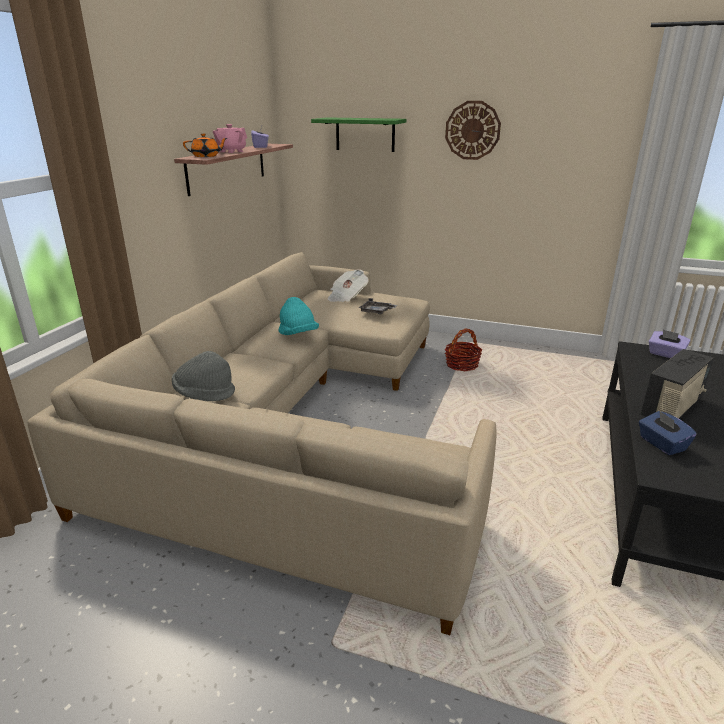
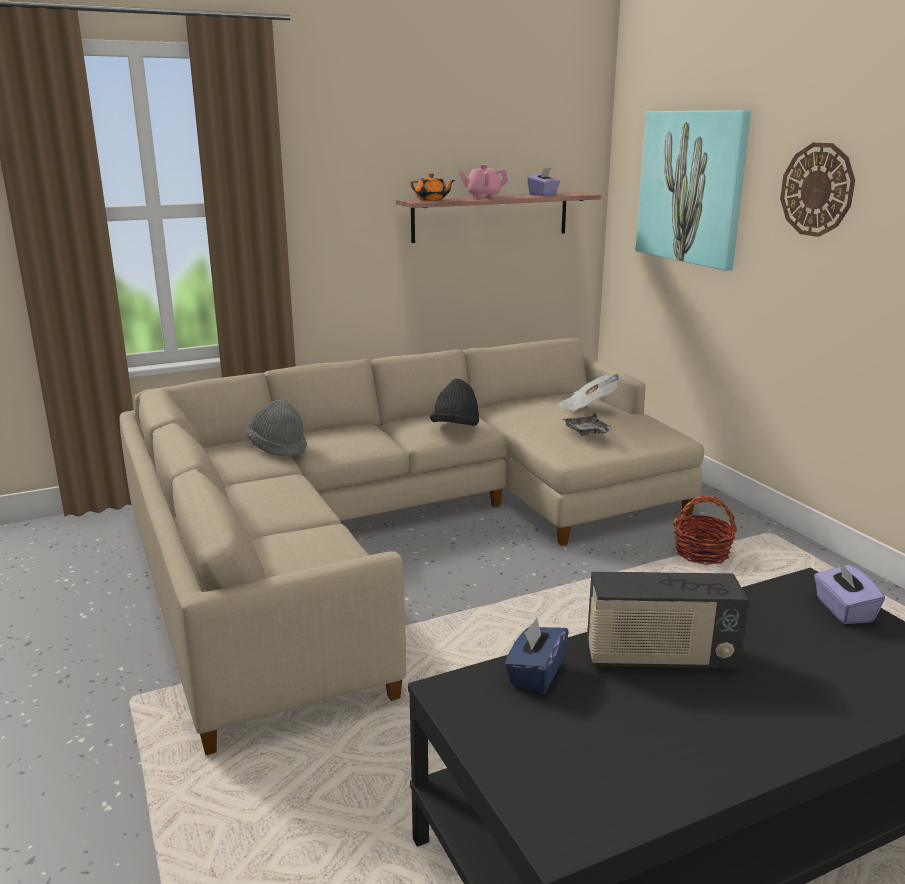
camera: 45 degrees right, 5 degrees down
(298, 335) = (455, 428): turquoise hat -> black hat
(365, 134) = (692, 187): green shelf -> picture

